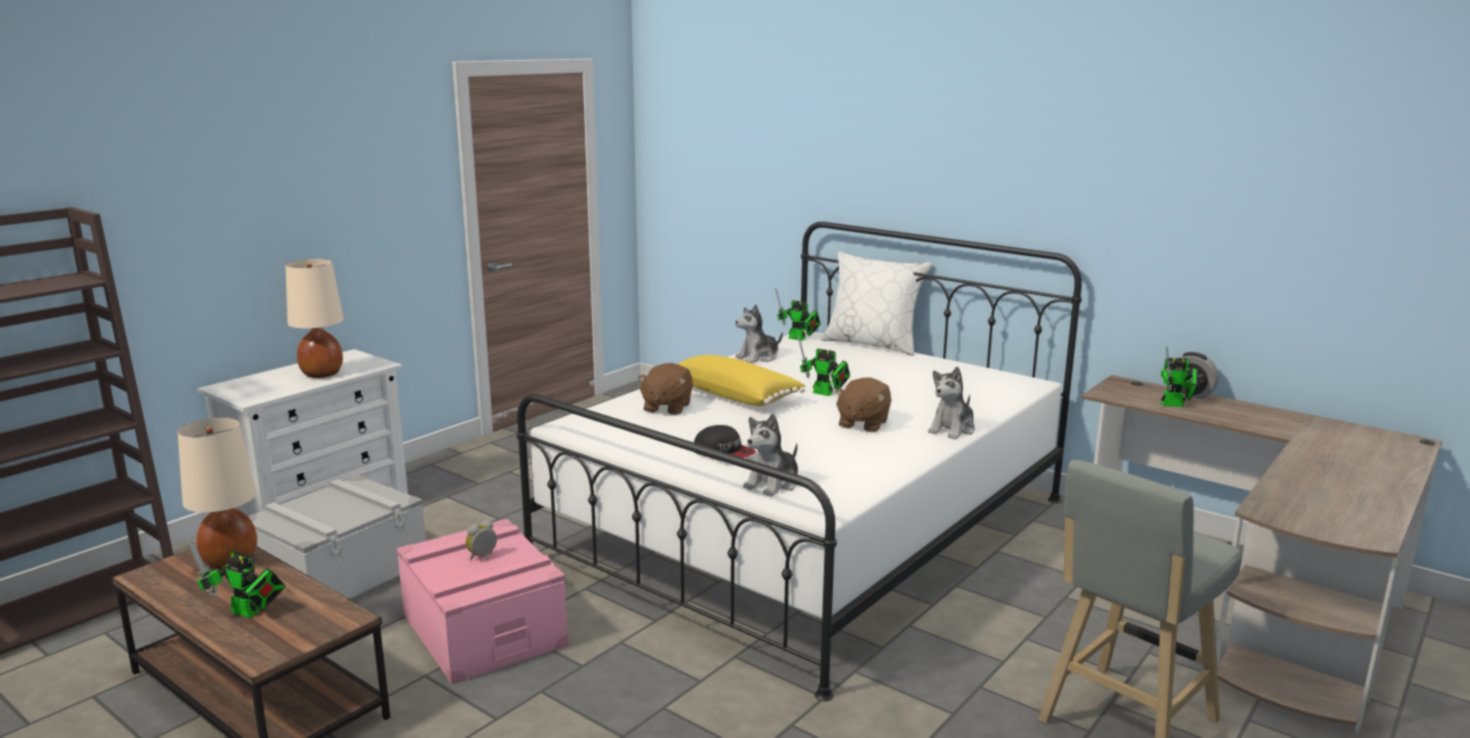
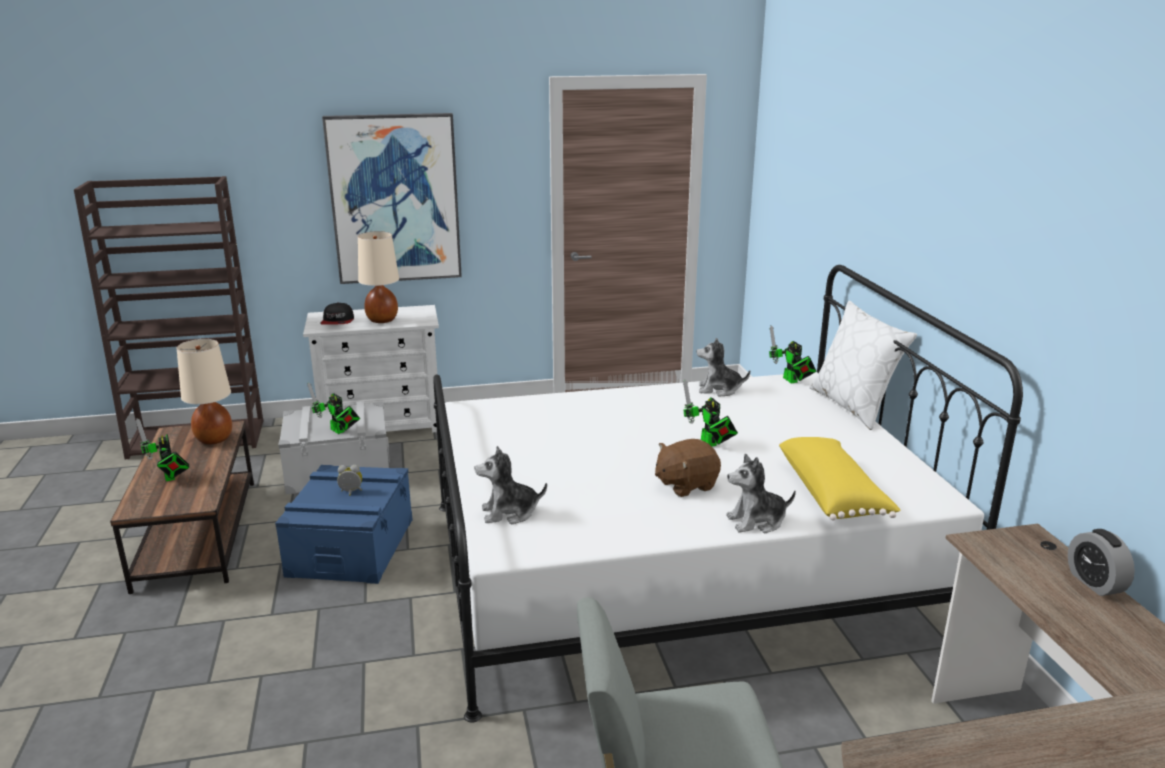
camera: 40 degrees right, 5 degrees up
(297, 219) = (395, 199): none -> picture
(483, 630) = (351, 547): pink storage box -> blue storage box
(666, 407) = (561, 415): brown plush toy -> none
(724, 453) = (526, 471): cap -> cap (338, 321)
(736, 396) = (632, 421): yellow pillow -> yellow pillow (833, 494)
(1175, 405) = (1045, 589): toy robot -> toy robot (339, 431)

